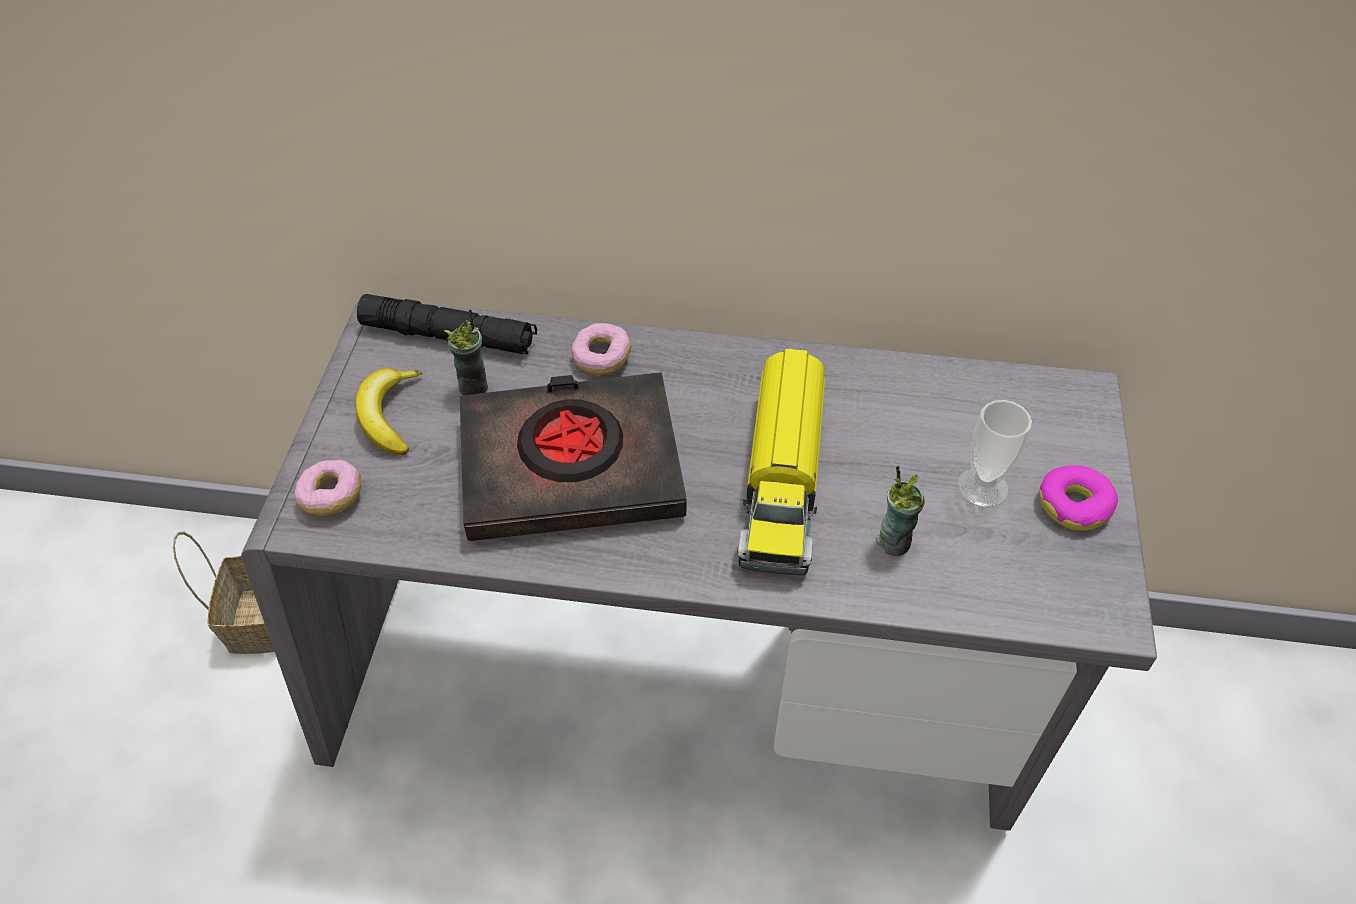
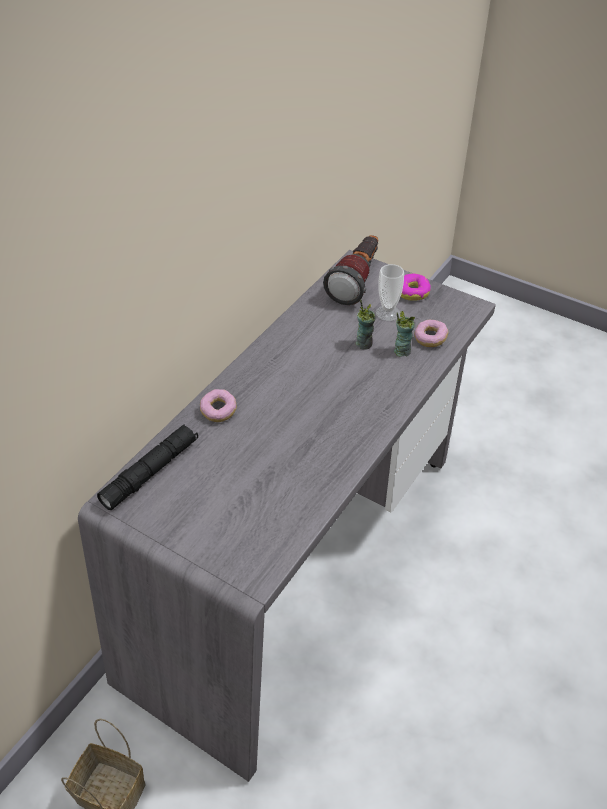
camera: 65 degrees left, 5 degrees down
(331, 496) = (244, 560): donut -> donut (430, 339)
(389, 416) = (197, 517): banana -> none
(474, 386) = (201, 471): cup -> cup (364, 344)
(571, 466) = (287, 447): black book -> none
(782, 477) = (344, 372): toy truck -> none
(1035, 413) = (357, 281): none -> flashlight

